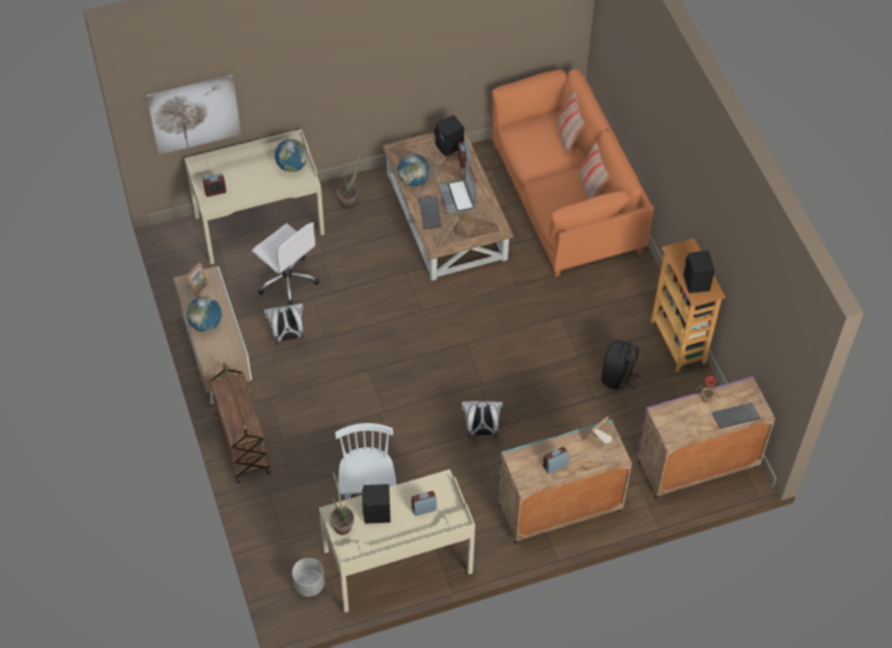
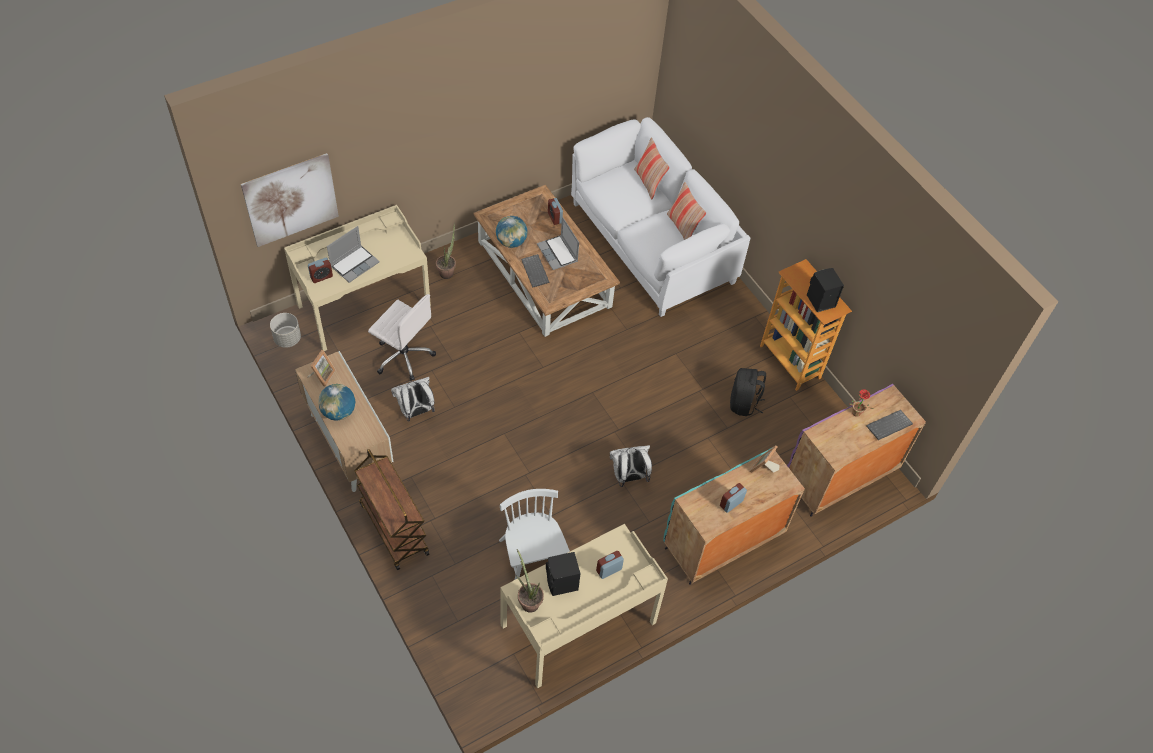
camera: 15 degrees left, 0 degrees up
(249, 183) = (354, 264): none -> laptop
(292, 166) = (393, 242): globe -> none
(309, 584) = (494, 665): grey planter -> grey planter (287, 339)
(449, 146) = (538, 206): black speaker -> none
(565, 199) = (651, 243): orange sofa -> white sofa

